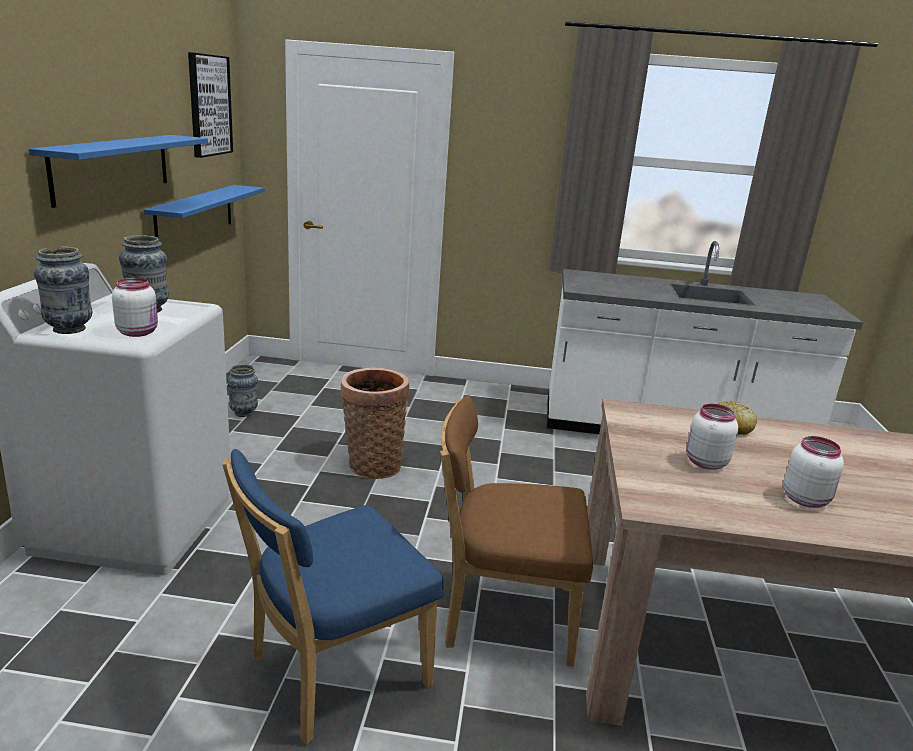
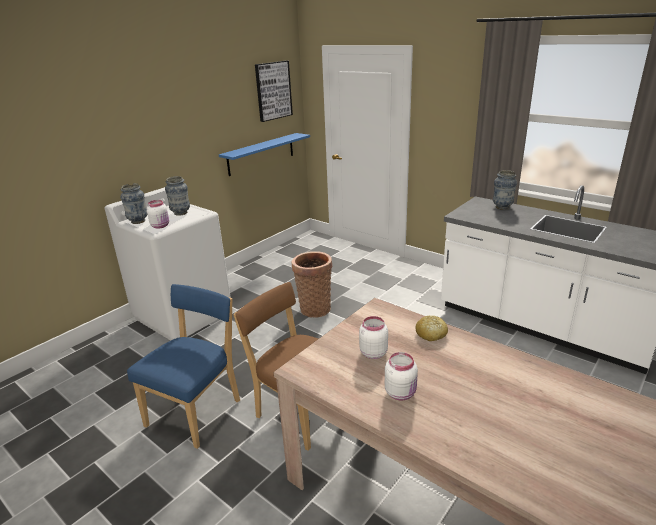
camera: 35 degrees right, 5 degrees up
(113, 167) = (195, 135): blue shelf -> none
(244, 413) = (277, 265): vase -> vase (502, 207)
(331, 674) = (197, 410): blue chair -> blue chair turned 120 degrees clockwise

